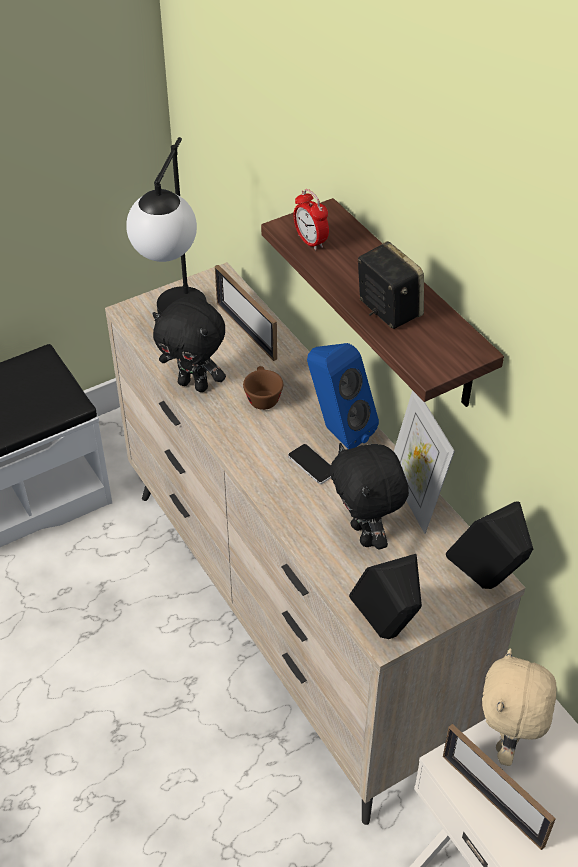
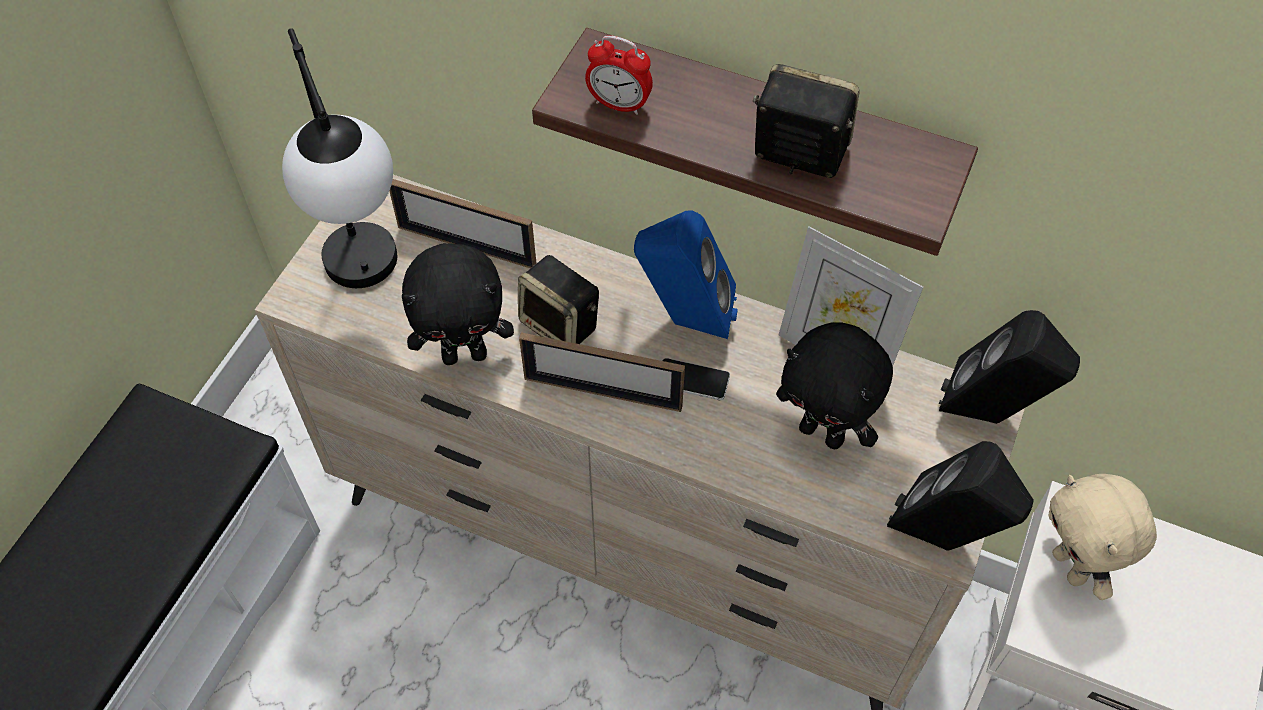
camera: 35 degrees left, 10 degrees up
(262, 397) = (561, 325): brown cup -> speaker
(492, 800) = (1107, 641): picture frame -> picture frame (602, 392)

